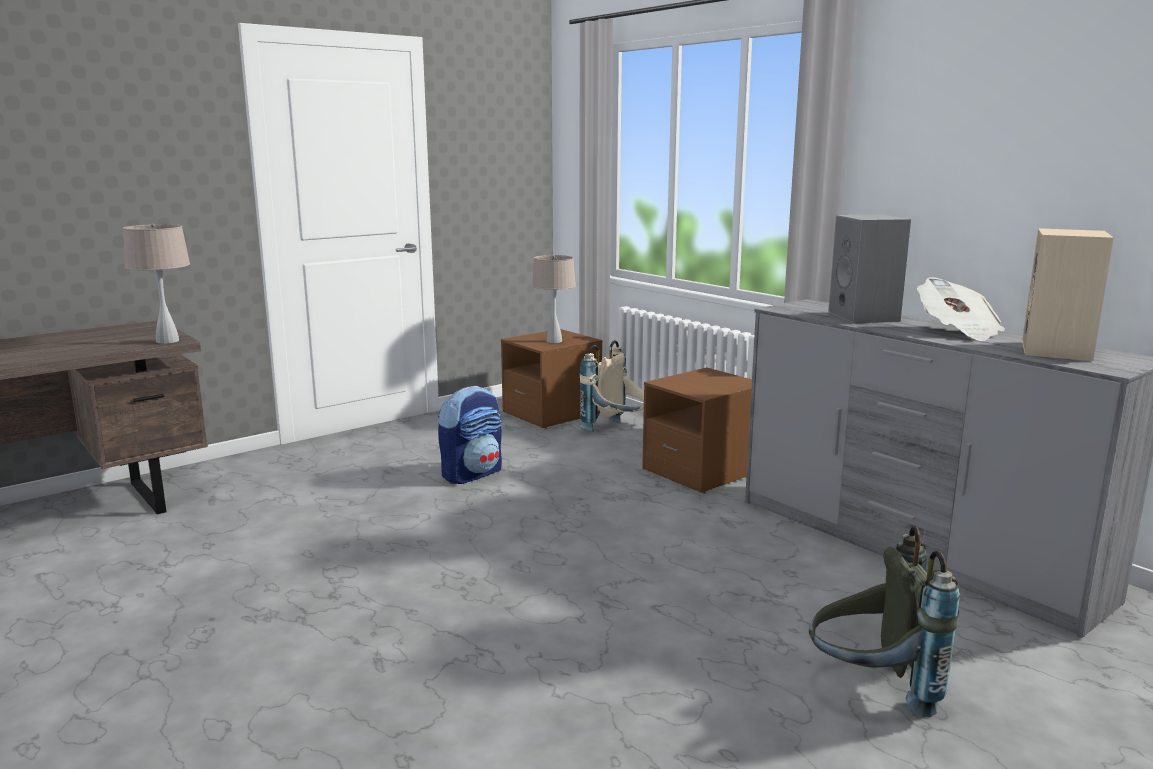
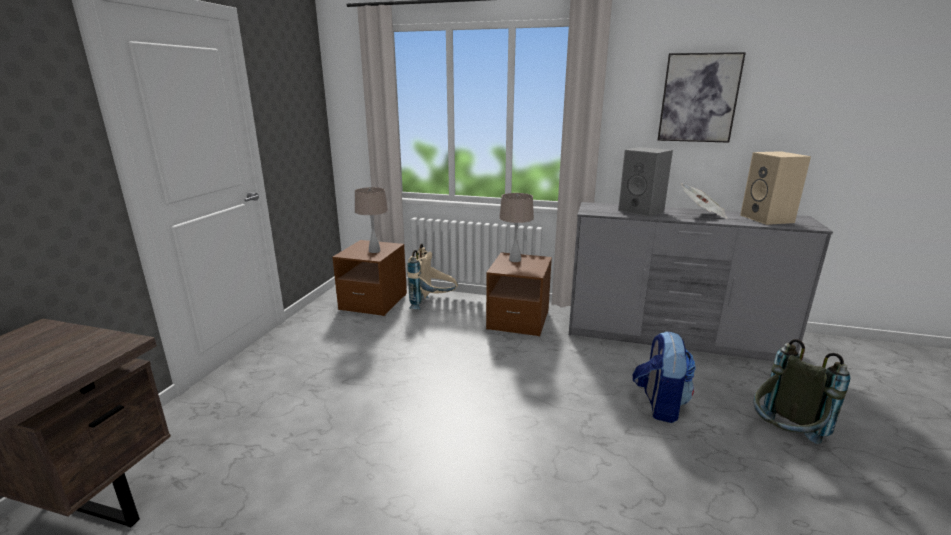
camera: 35 degrees left, 5 degrees up
(168, 341) = (111, 346): beige table lamp -> beige table lamp (515, 260)
(472, 474) = (383, 369): backpack -> backpack (659, 405)
(999, 137) = (698, 98): none -> picture

